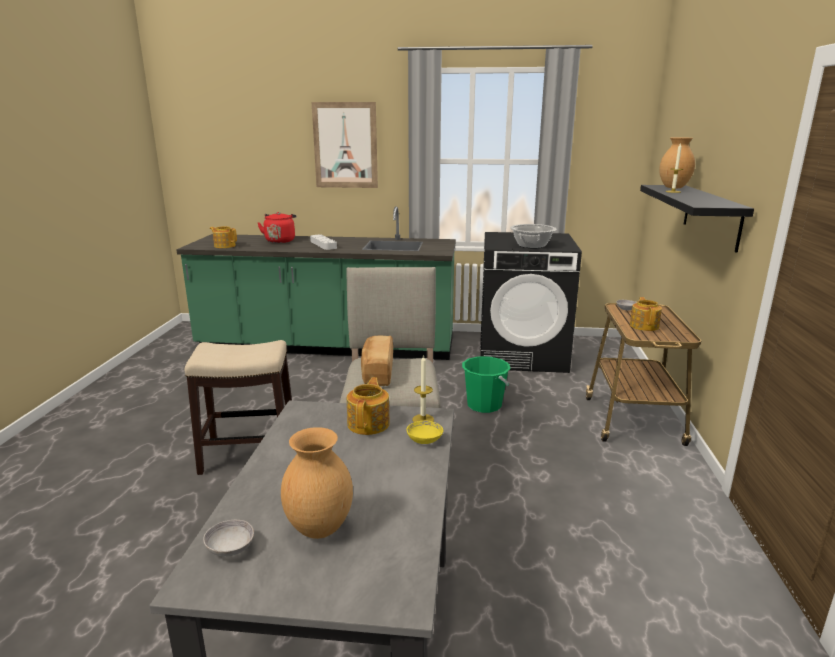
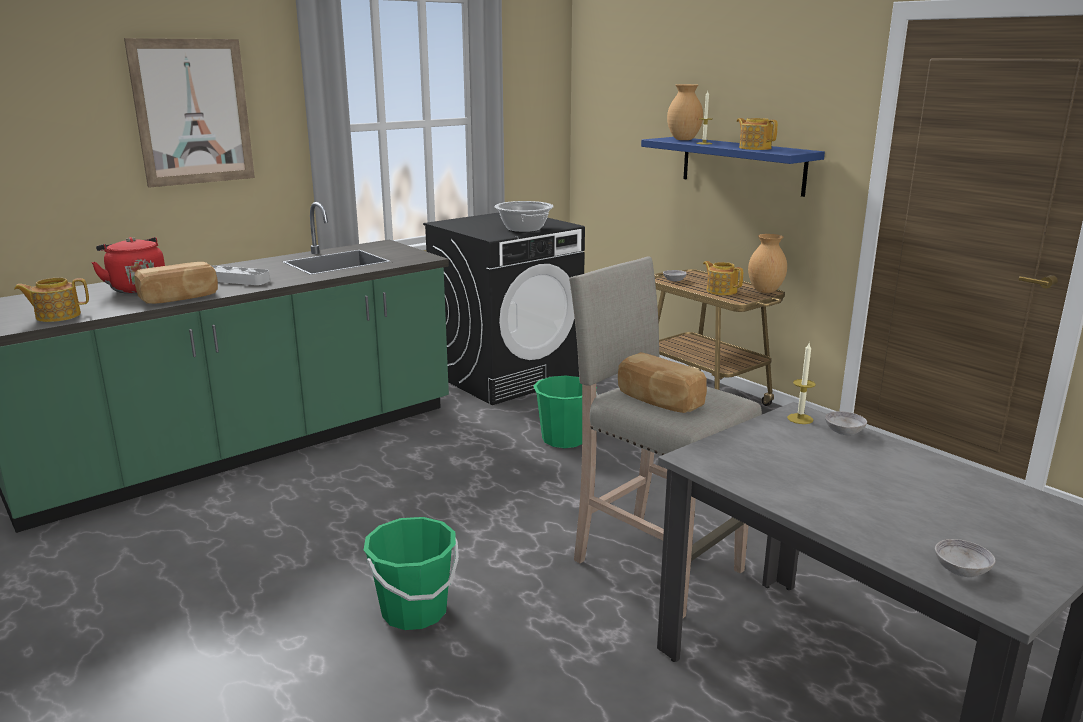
camera: 45 degrees left, 0 degrees up
(250, 454) = (414, 611): stool -> green bucket
(281, 248) = (179, 298): none -> bread
(320, 528) = (961, 521): brown vase -> brown vase (765, 291)
(369, 423) = (776, 440): teapot -> teapot (754, 148)
(424, 440) = (844, 432): yellow bowl -> grey bowl
(711, 216) = (742, 165): black shelf -> blue shelf

